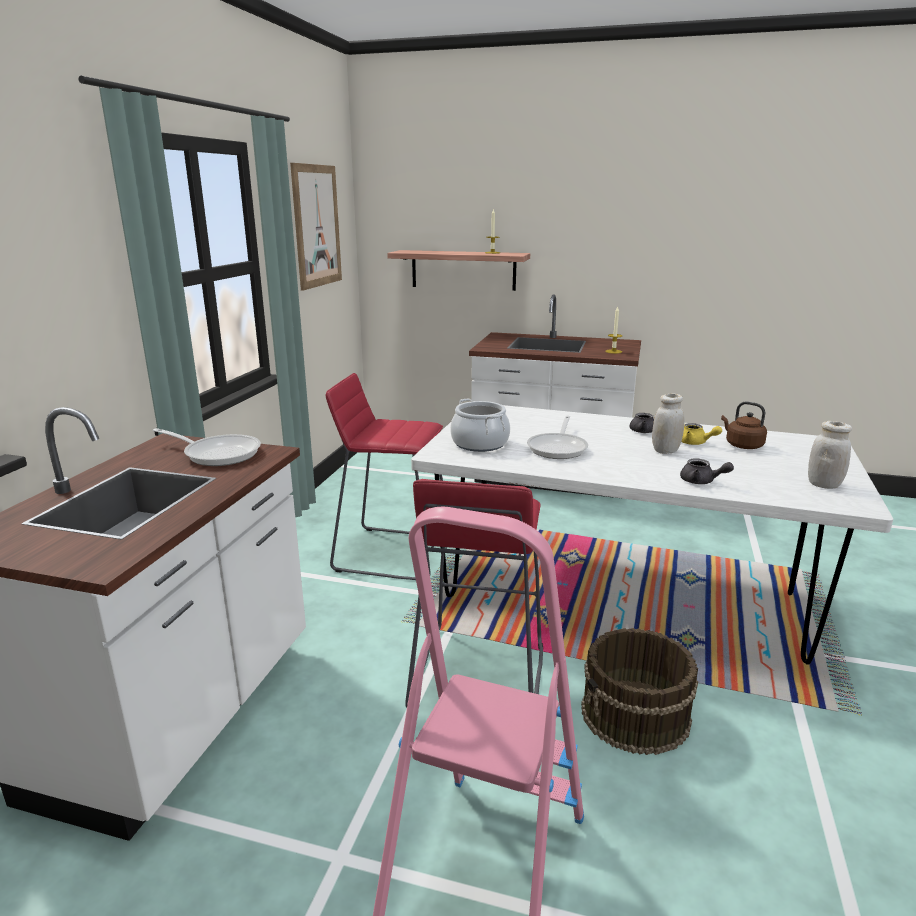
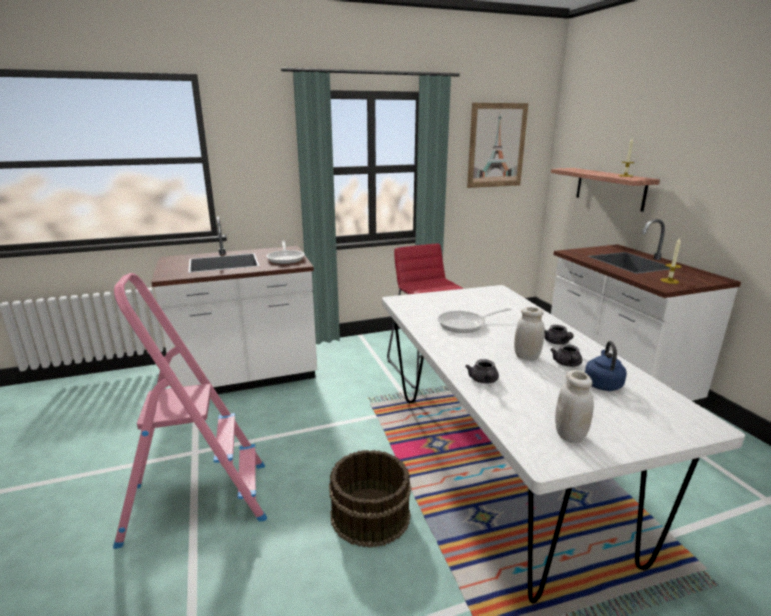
camera: 55 degrees right, 0 degrees up
(477, 675) = (348, 440): red stool -> none
(479, 443) = (433, 304): cooking pot -> none
(695, 443) = (567, 364): yellow teapot -> grey teapot
(742, 445) = (602, 384): brown kettle -> blue kettle

